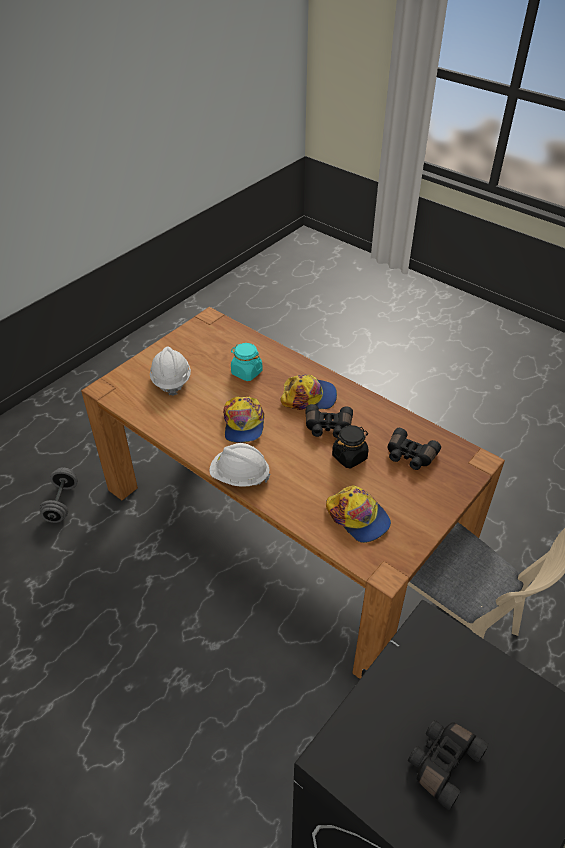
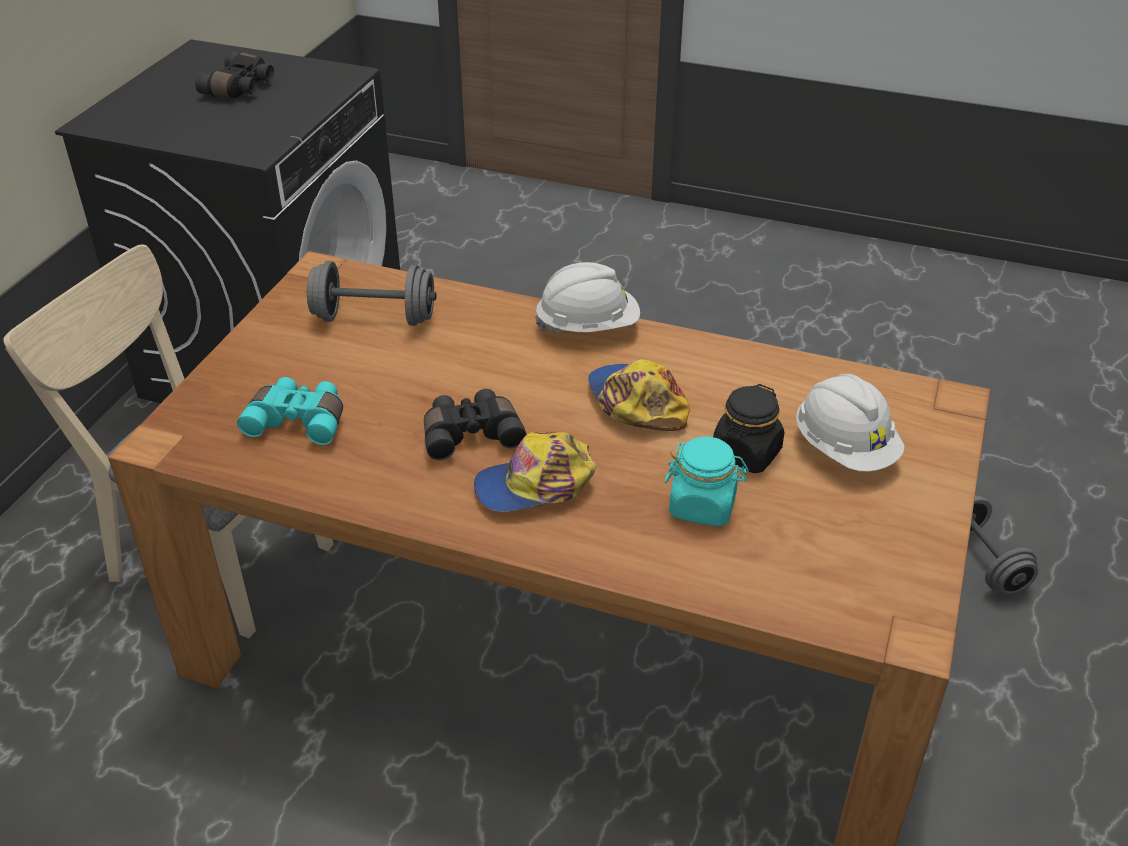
camera: 160 degrees right, 5 degrees down
(349, 456) = (412, 395): black jar -> black jar (746, 453)
(358, 517) = (374, 318): cap -> grey dumbbell
(409, 456) = (299, 421): black binoculars -> turquoise binoculars

